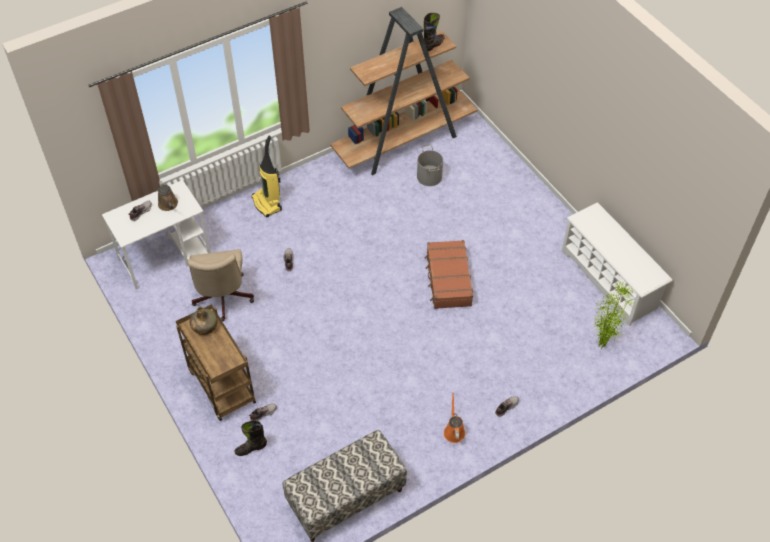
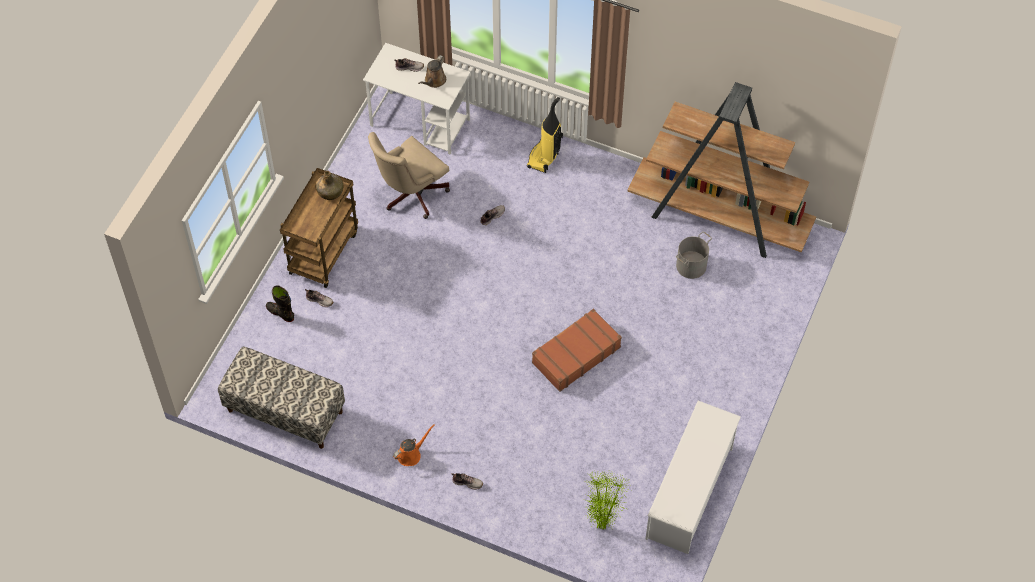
camera: 55 degrees right, 5 degrees up
(433, 45) = (766, 148): black boot -> none

